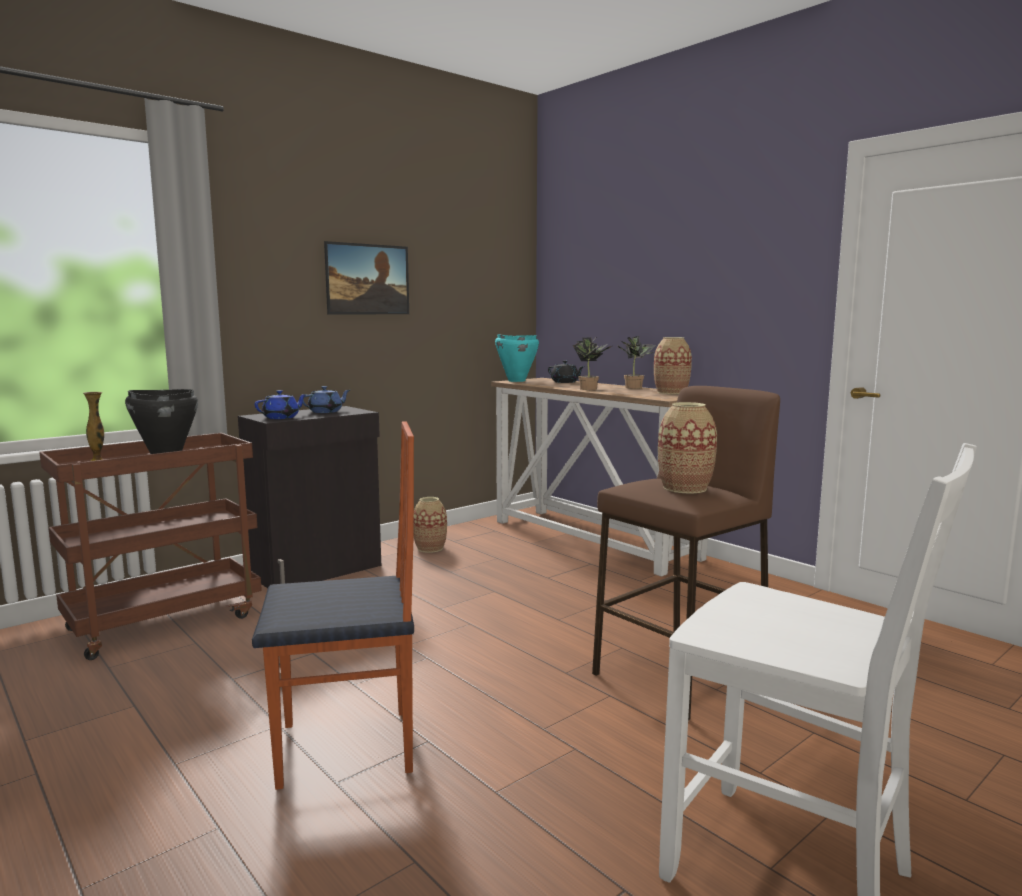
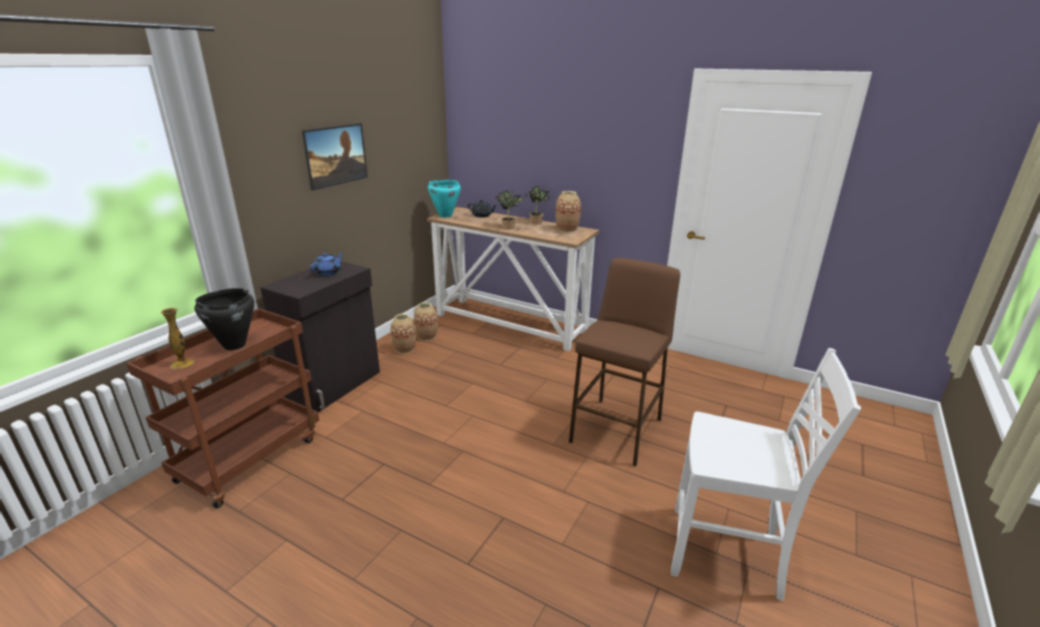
camera: 20 degrees left, 15 degrees up
(282, 417) = (302, 287): blue teapot -> none
(347, 749) = (458, 537): chair -> none
(685, 488) = (630, 335): vase -> vase (427, 336)

